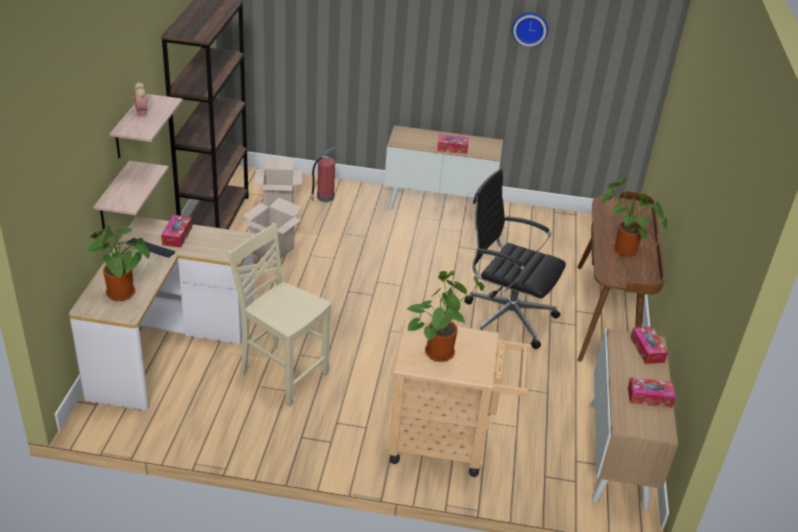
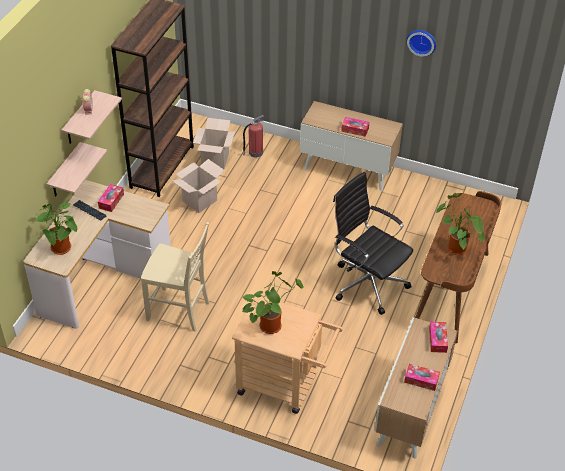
camera: 15 degrees right, 10 degrees up
(282, 373) = (179, 311): beige chair -> beige chair turned 150 degrees clockwise

